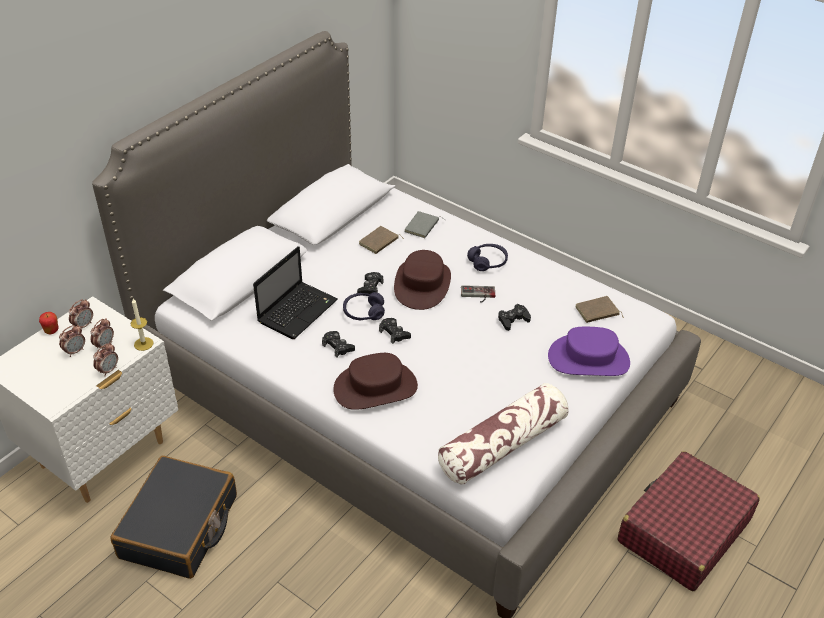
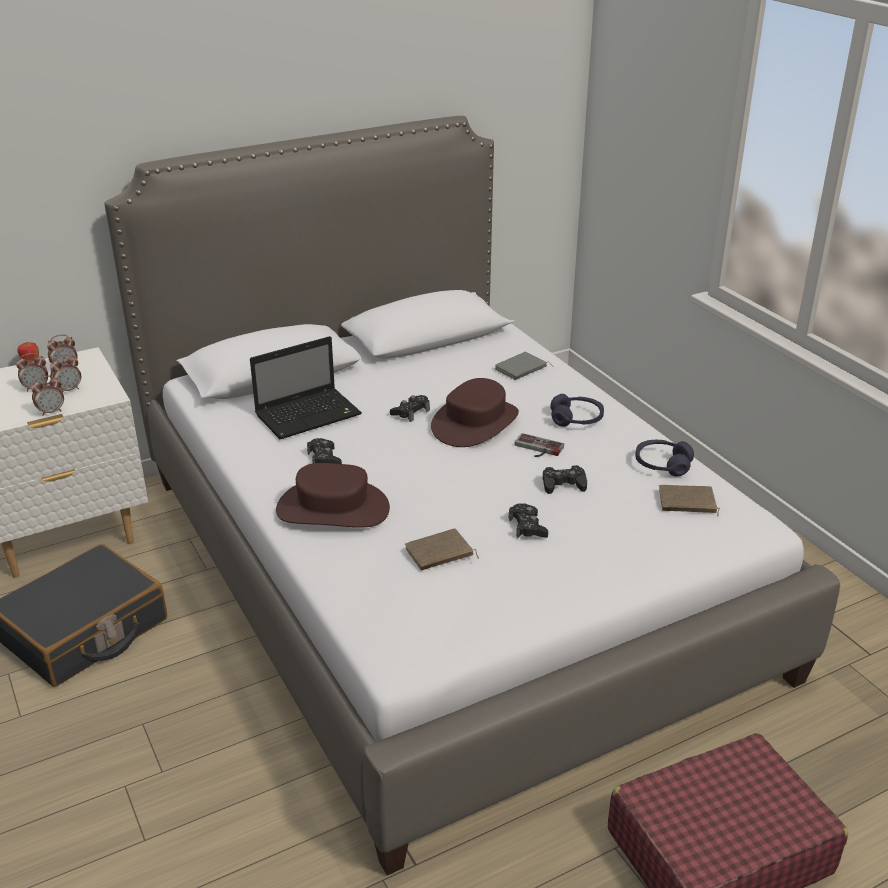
camera: 25 degrees right, 10 degrees down
(143, 344) = (107, 398): candle -> none
(363, 312) = (382, 433): purple headphones -> purple headphones (662, 465)
(379, 242) = (457, 373): brown book -> brown book (439, 554)
(394, 333) = (401, 462): black game controller -> black game controller (527, 527)
(503, 444) = (444, 612): pillow -> none
(588, 359) = (635, 550): purple hat -> none

